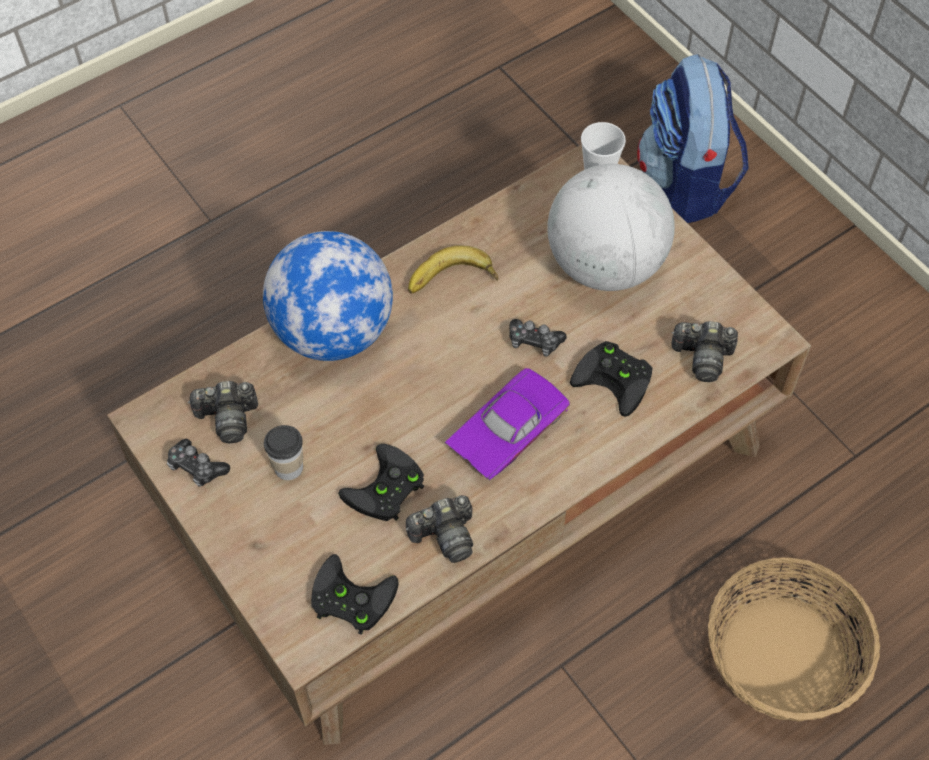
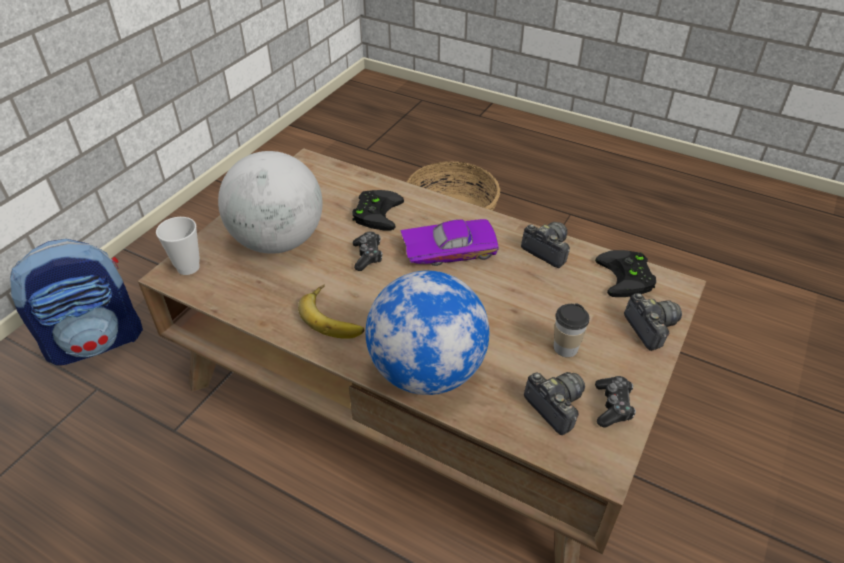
camera: 115 degrees left, 15 degrees down
(385, 490) = (539, 289): black game controller -> none
(505, 429) = (448, 248): purple toy car -> purple toy car turned 150 degrees clockwise
(702, 357) = (336, 183): camera -> camera (650, 328)

